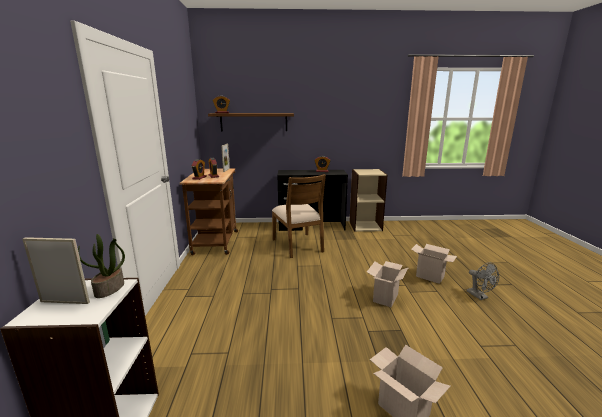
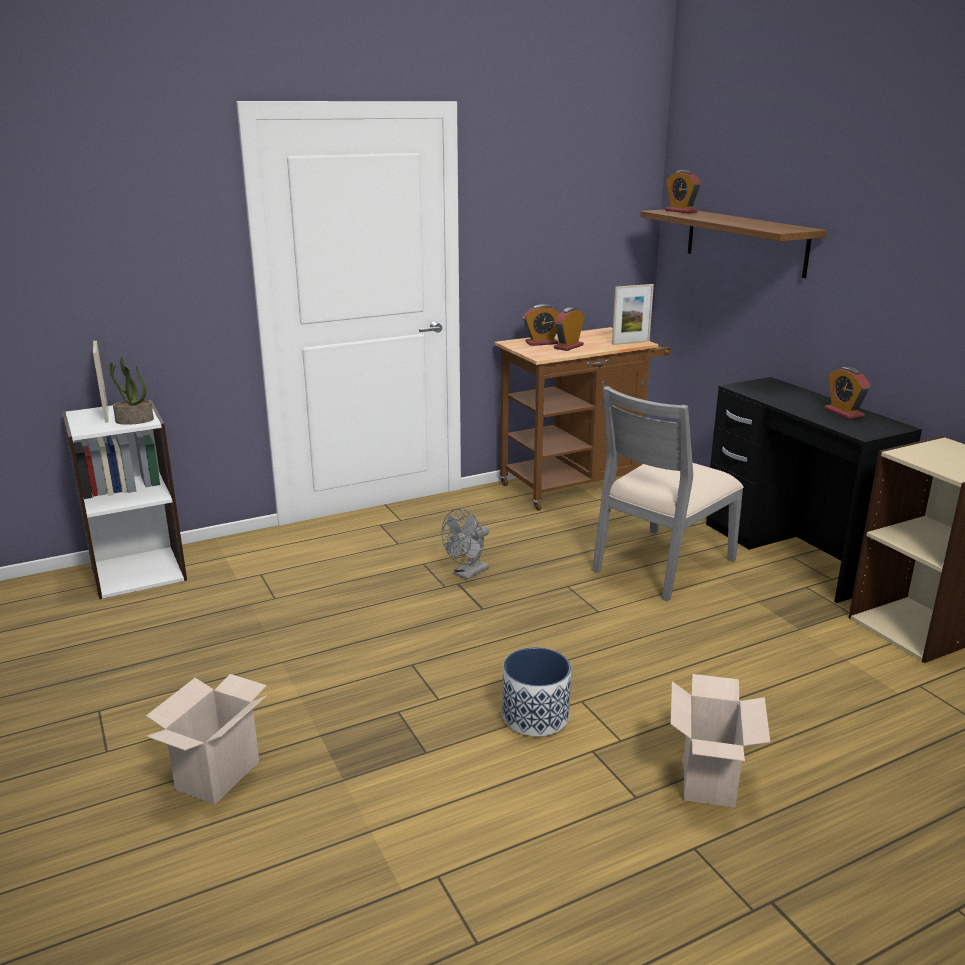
camera: 65 degrees right, 5 degrees up
(298, 245) = (661, 564): brown chair -> grey chair
(385, 297) = (536, 716): cardboard box -> planter
(480, 296) = (680, 884): grey fan -> grey fan (467, 574)

